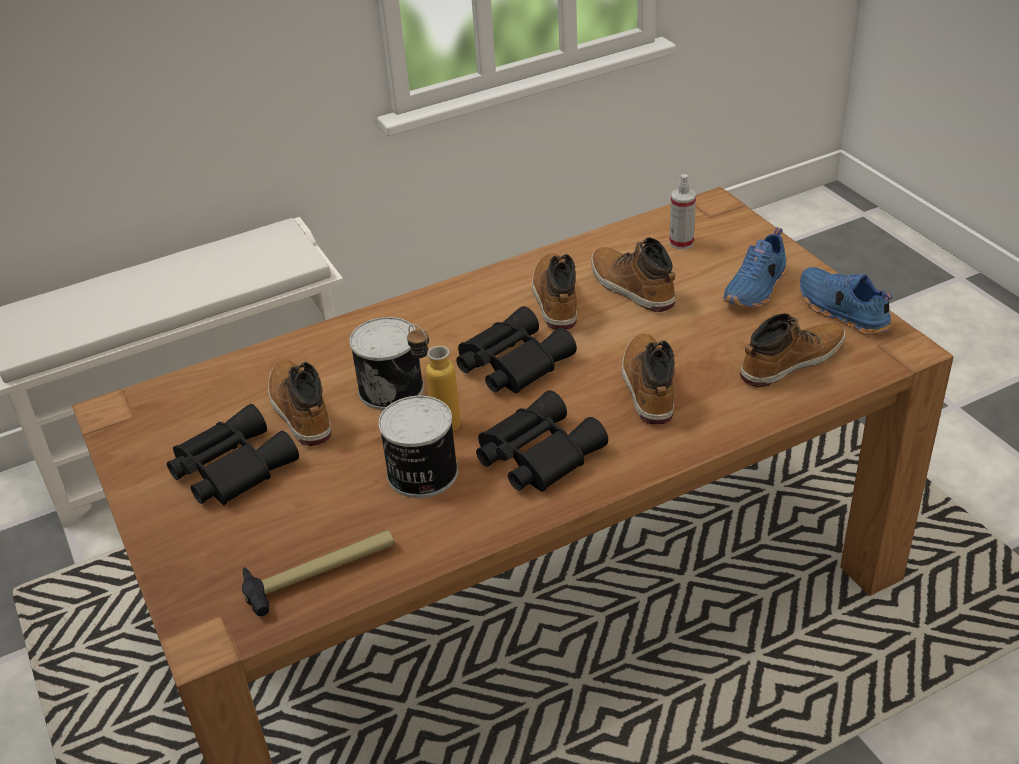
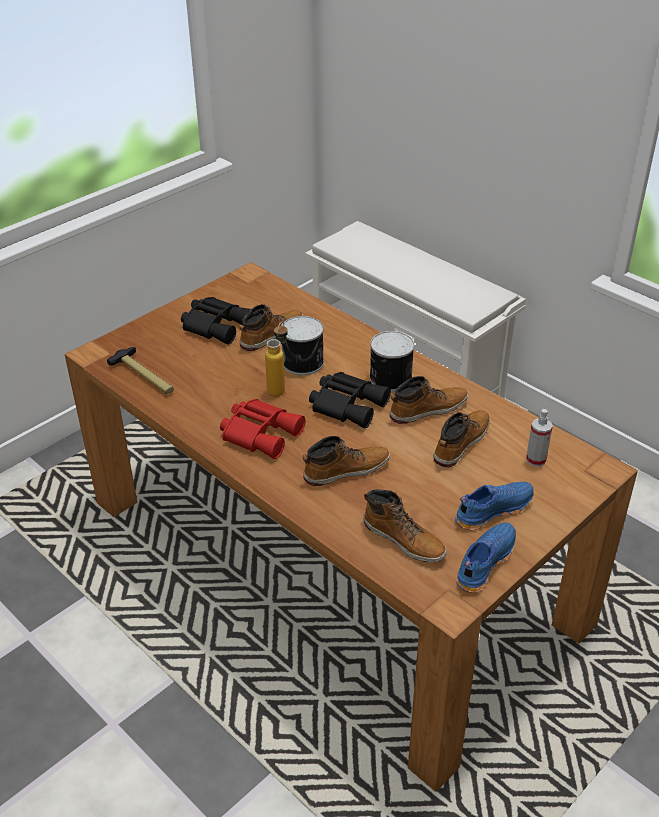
camera: 70 degrees right, 0 degrees up
(421, 474) = (230, 392): can -> can (389, 378)
(535, 454) = (261, 433): black binoculars -> red binoculars
(757, 289) = (492, 510): blue shoe -> blue shoe turned 135 degrees clockwise

